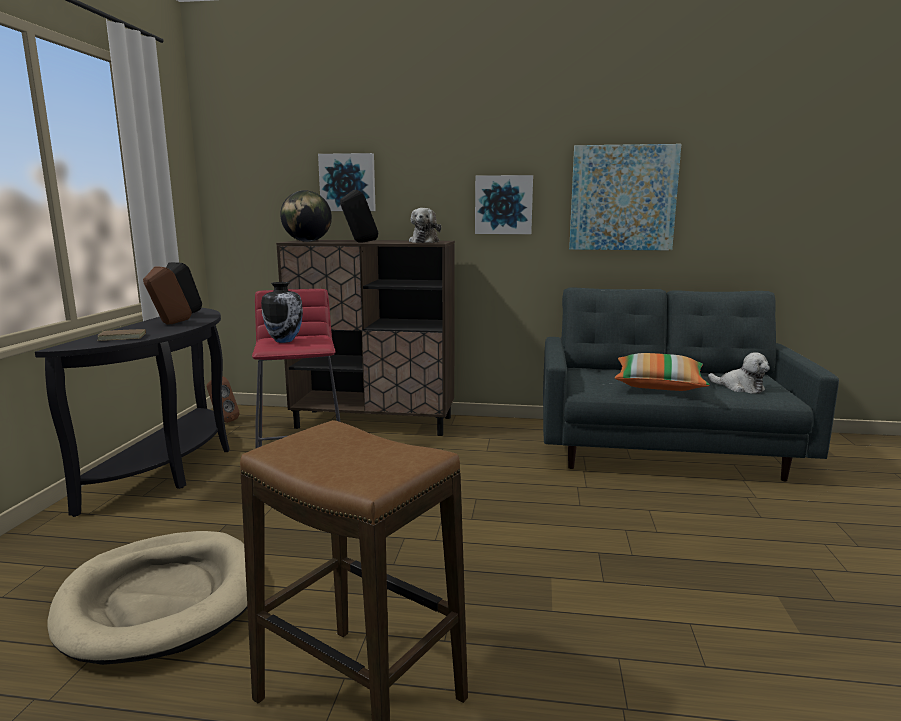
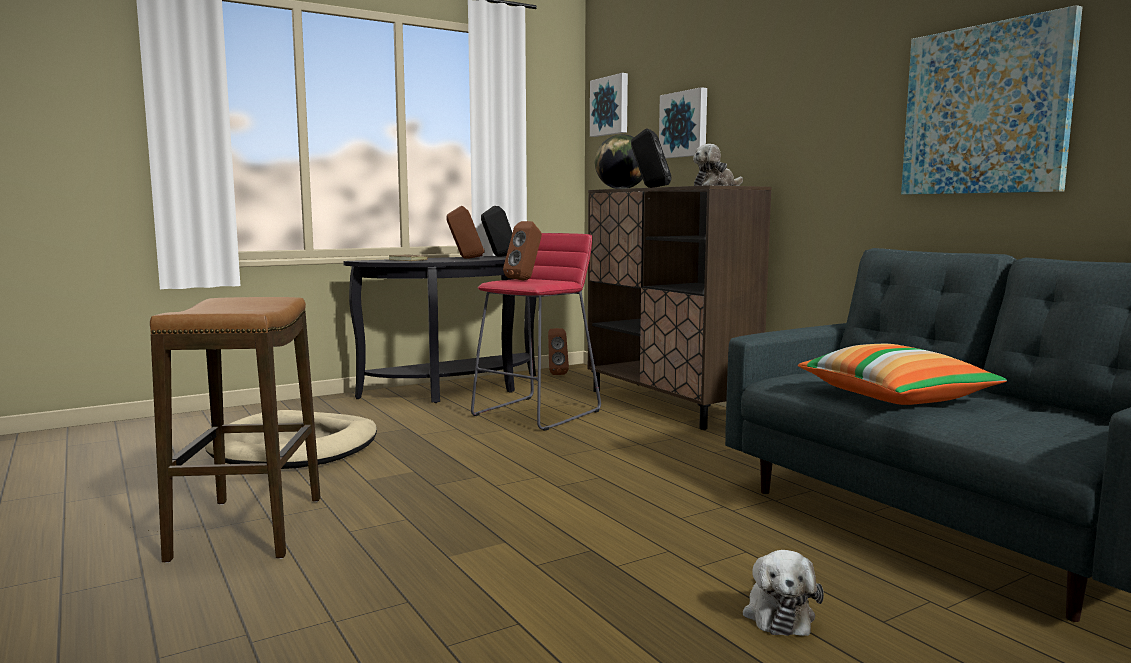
camera: 50 degrees right, 5 degrees down
(284, 341) = (525, 280): vase -> brown speaker
(503, 205) = (829, 136): picture -> picture (610, 106)
(740, 388) = (1030, 426): plush toy -> plush toy (778, 614)

